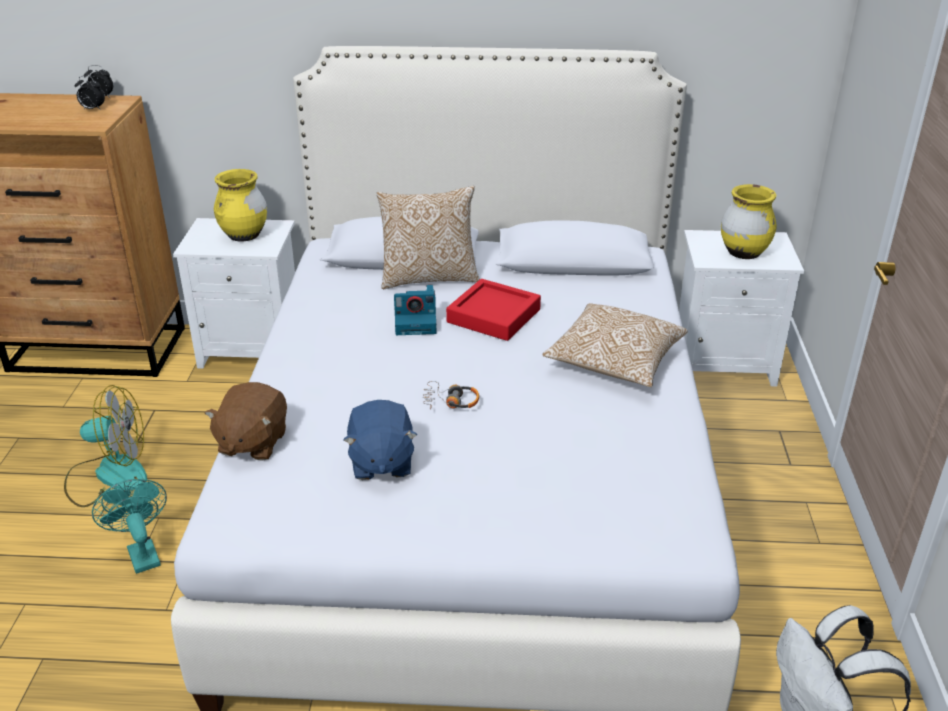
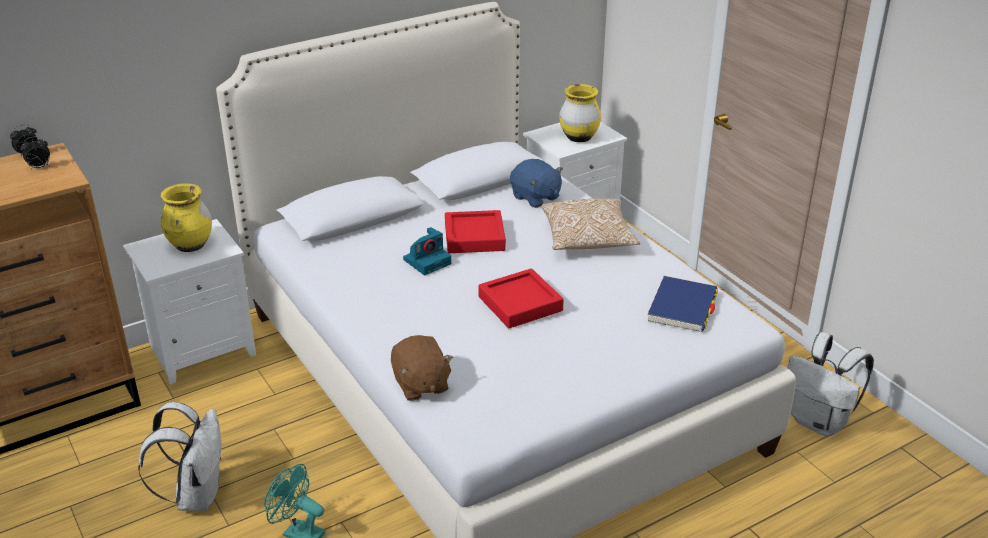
camera: 35 degrees left, 0 degrees up
(108, 475) = (196, 495): fan -> white backpack
(381, 462) = (524, 359): blue plush toy -> blue plush toy (535, 197)
(429, 278) = (394, 226): pillow -> none
(450, 402) = (520, 304): headphones -> red tray
(634, 484) = (682, 307): none -> blue book

